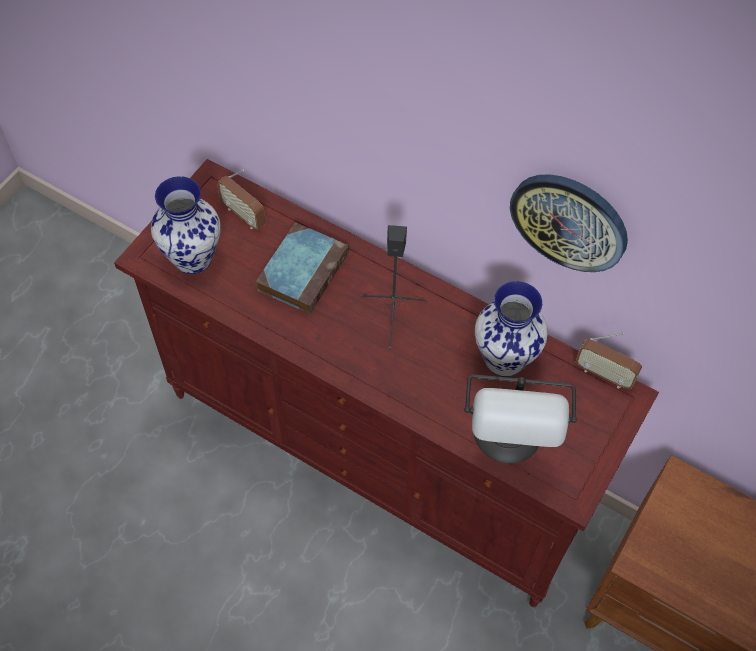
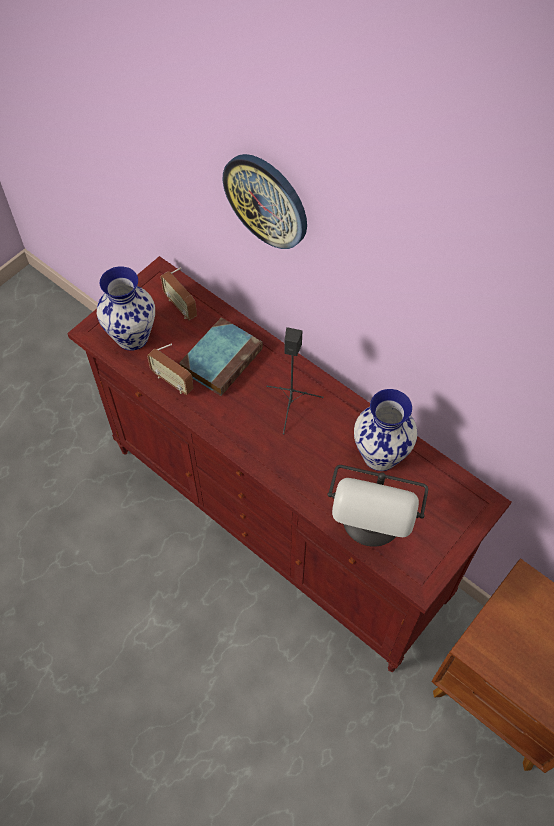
camera: 10 degrees right, 0 degrees up
(569, 221) = (442, 342): wall clock -> wall clock (266, 200)
(604, 374) = (465, 480): radio -> radio (172, 381)

